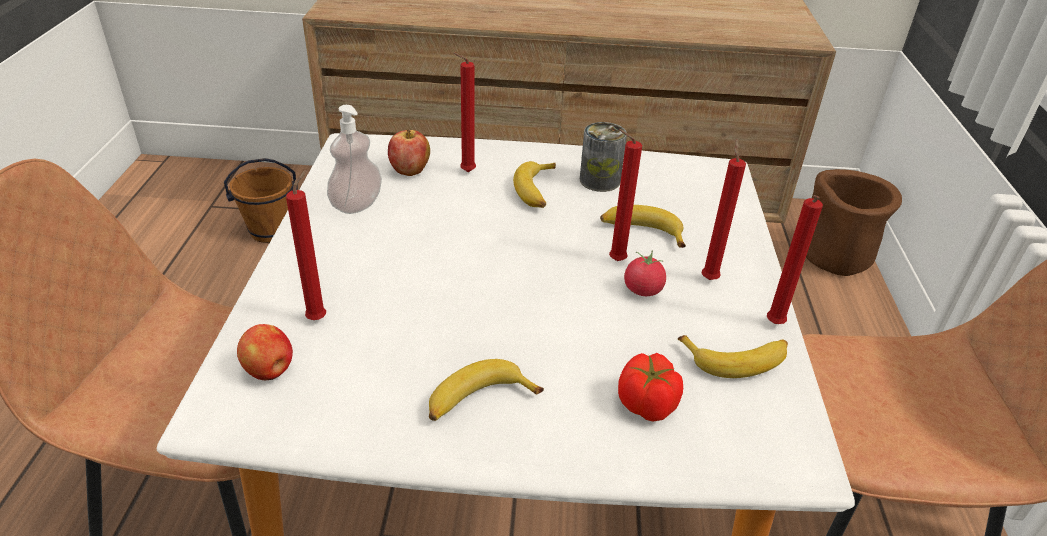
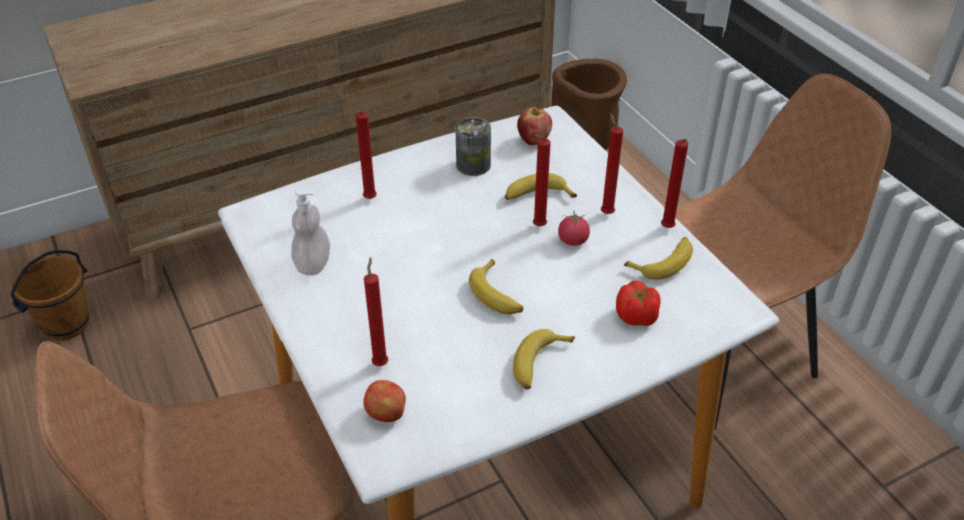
camera: 30 degrees left, 5 degrees up
(410, 171) = (324, 217): apple -> apple (533, 141)
(537, 191) = (437, 194): banana -> banana (497, 295)

